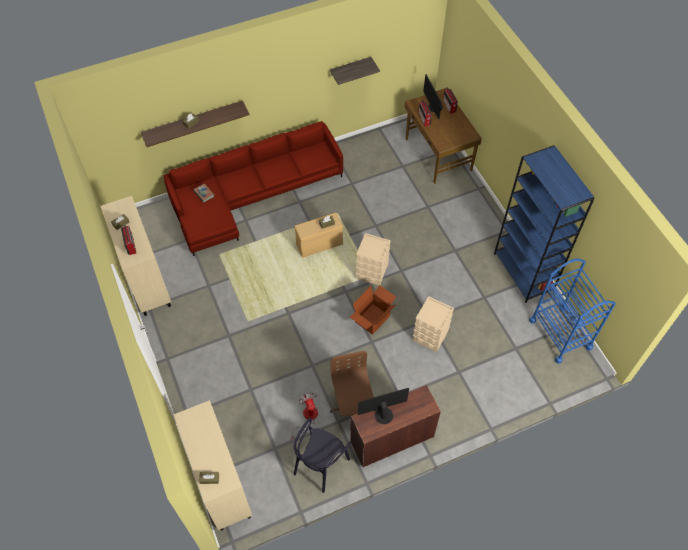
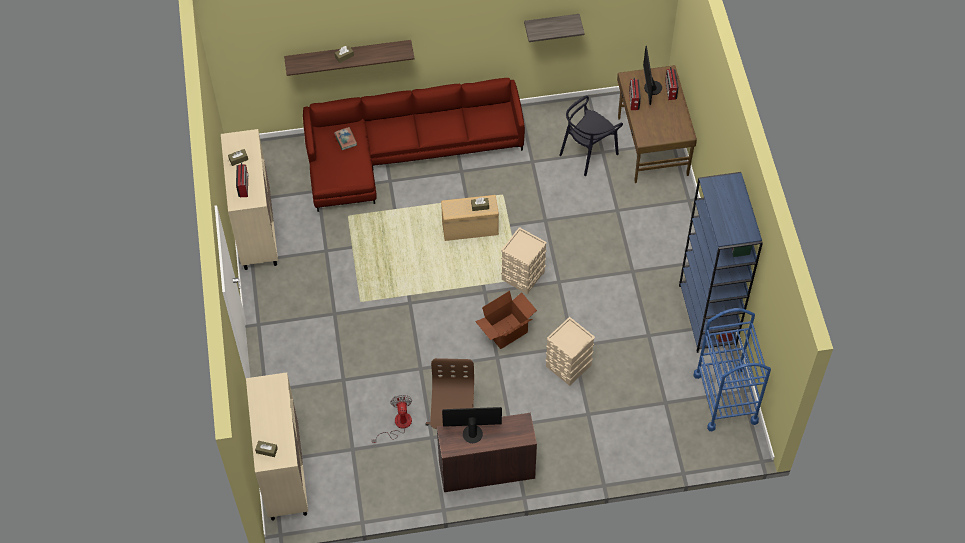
camera: 15 degrees right, 0 degrees up
(320, 464) = (398, 478): black chair -> black chair (588, 153)

